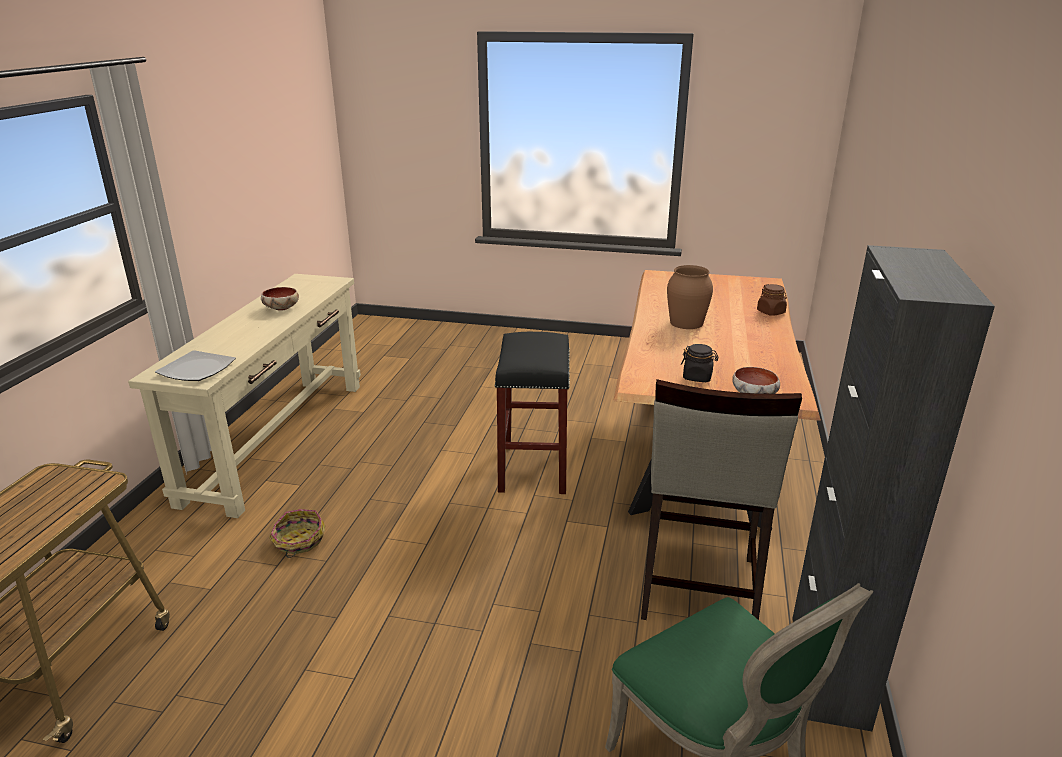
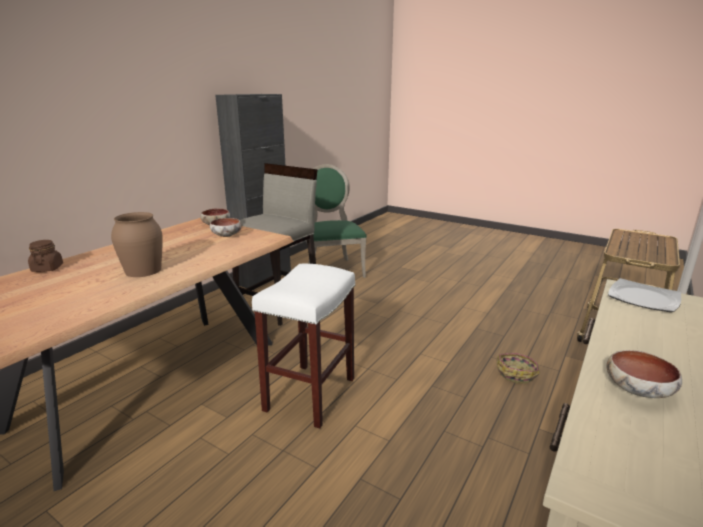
camera: 160 degrees left, 5 degrees down
(533, 468) = (310, 395): black stool -> white stool
(697, 377) = (227, 236): black jar -> bowl

